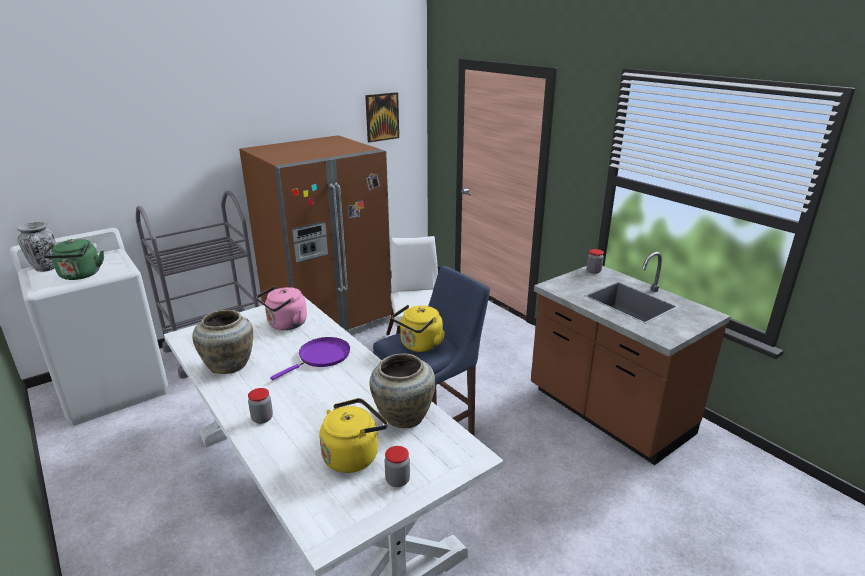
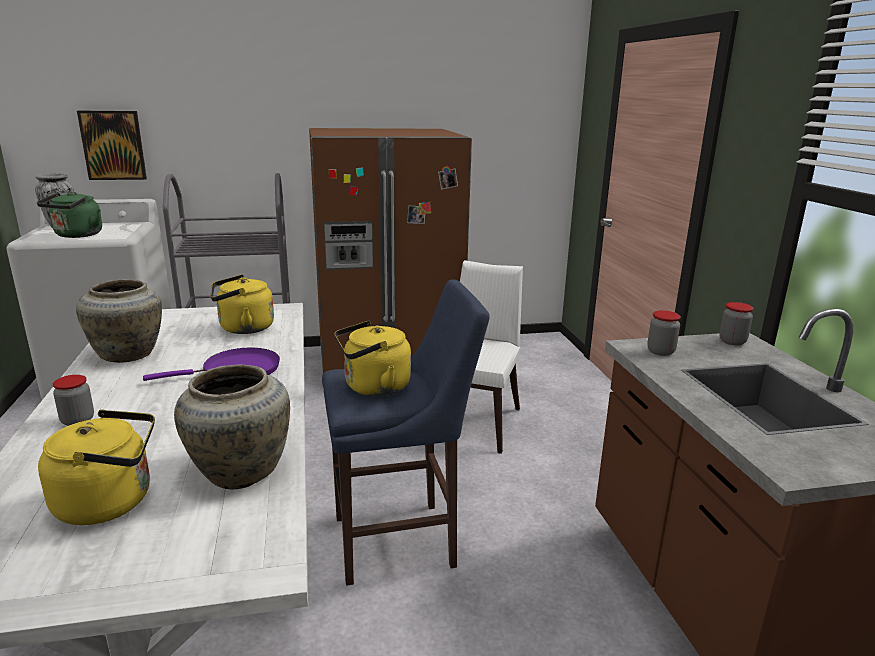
camera: 25 degrees right, 5 degrees down
(285, 324) = (243, 328): pink kettle -> yellow kettle
(382, 117) = (510, 113): picture -> picture (113, 145)
(397, 480) = (116, 560): jar -> jar (660, 351)

